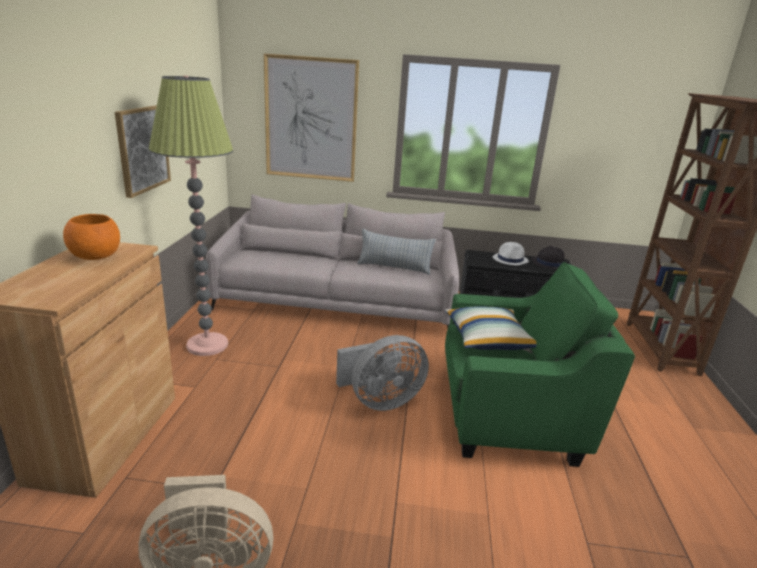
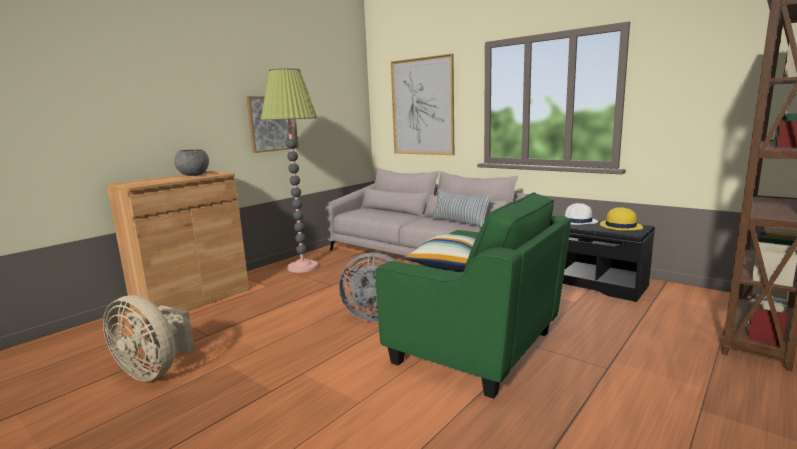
camera: 35 degrees right, 10 degrees down
(95, 257) = (194, 175): orange bowl -> grey bowl
(549, 263) = (620, 226): black hat -> yellow hat

